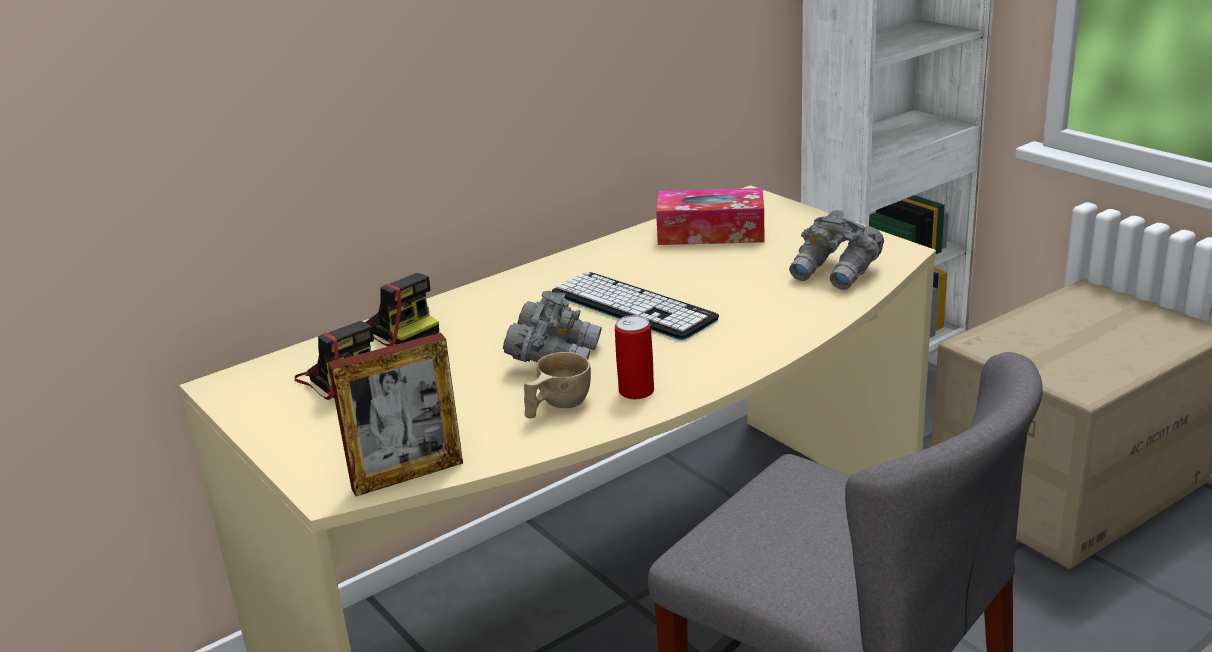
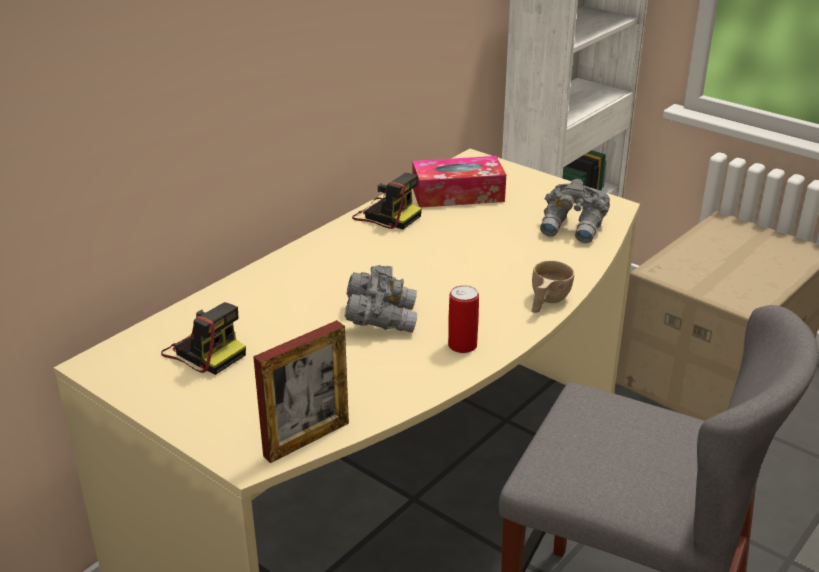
camera: 15 degrees left, 5 degrees up
(397, 329) = (231, 299): camera -> camera (386, 215)
(556, 406) = (403, 364): beige cup -> beige cup (546, 302)
(633, 306) = (424, 267): keyboard -> none

